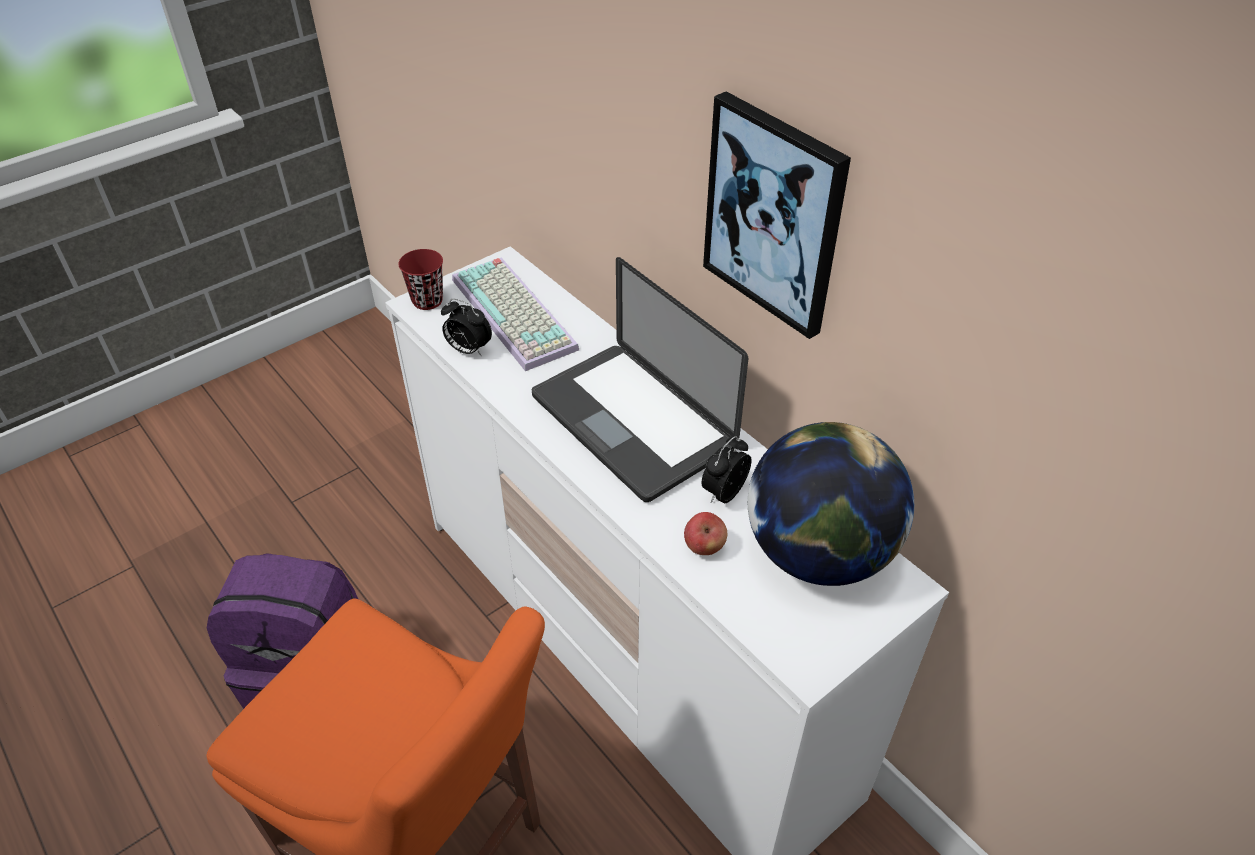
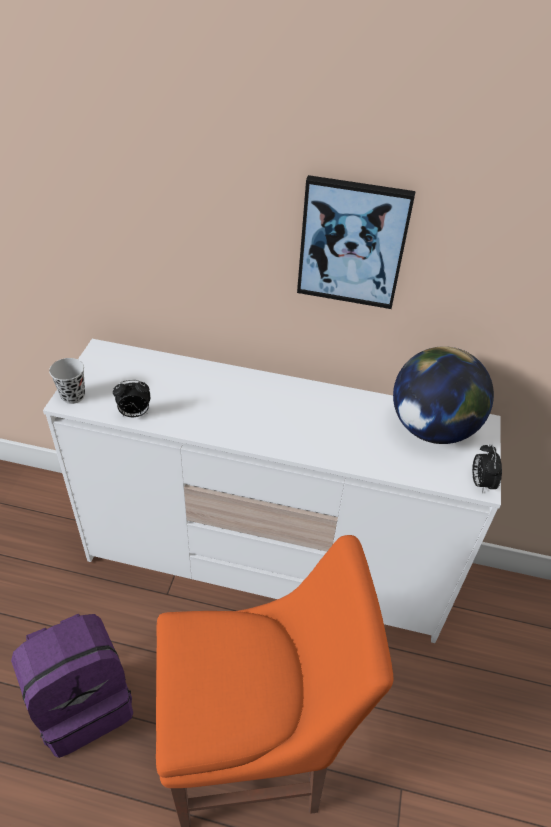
camera: 40 degrees left, 0 degrees up
(427, 300) = (73, 396): red cup -> black cup
(517, 313) = (142, 378): keyboard -> none
(632, 422) = (275, 409): laptop -> none
(704, 547) = (379, 455): apple -> none
(723, 492) = (360, 422): alarm clock -> alarm clock (480, 482)

